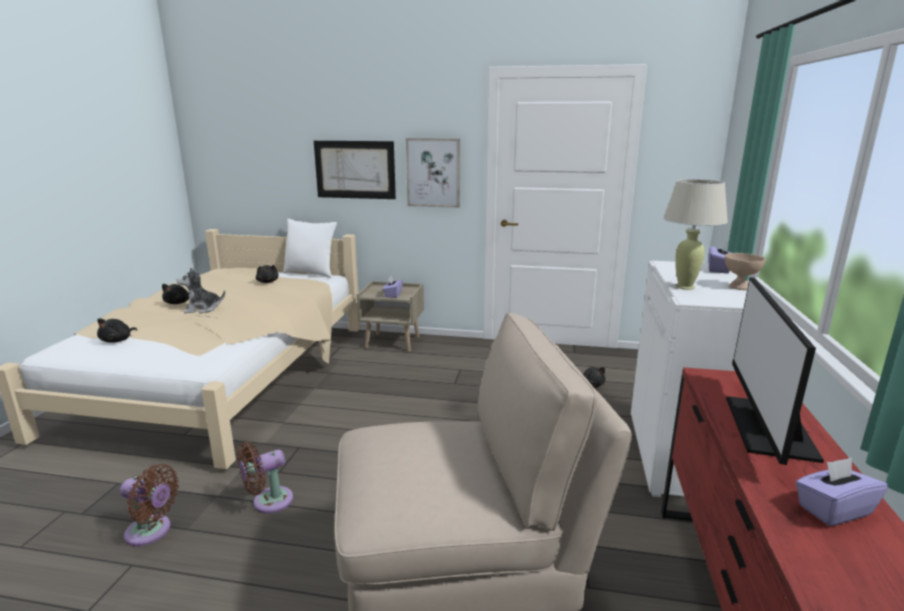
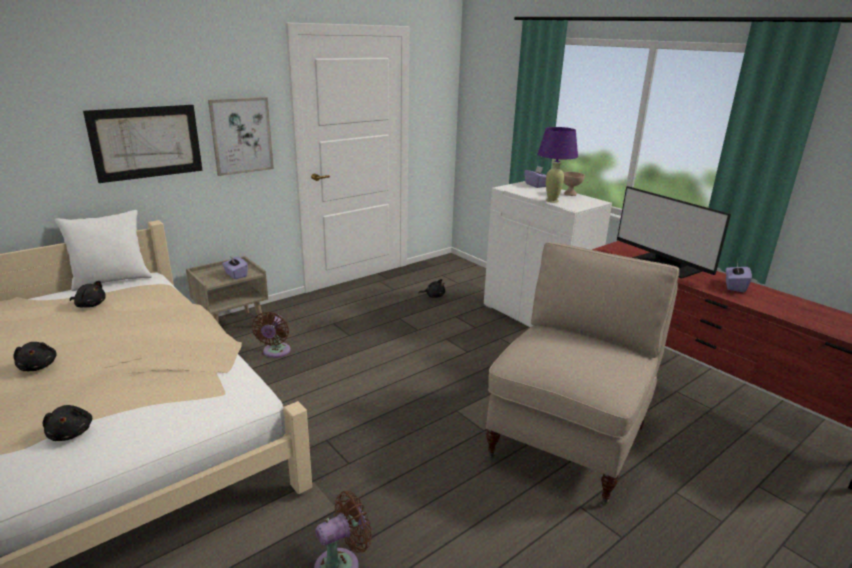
camera: 50 degrees left, 5 degrees up
(202, 309) = (96, 359): plush toy -> none
(268, 502) = (383, 483): brown fan -> brown fan (275, 352)
(685, 287) = (552, 200): beige table lamp -> purple table lamp

